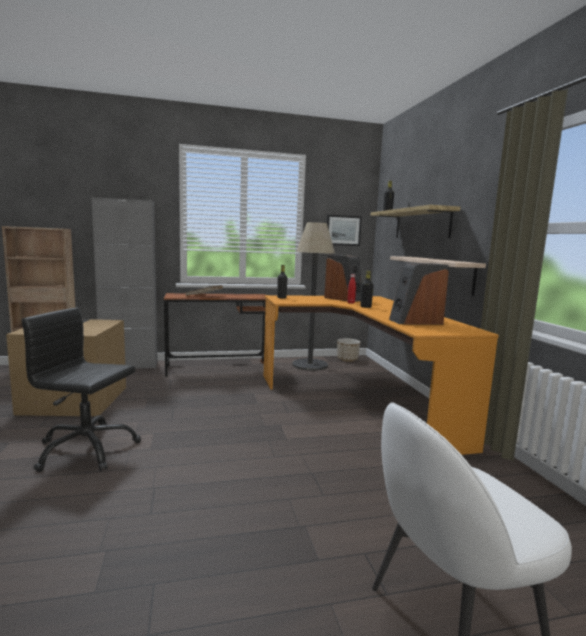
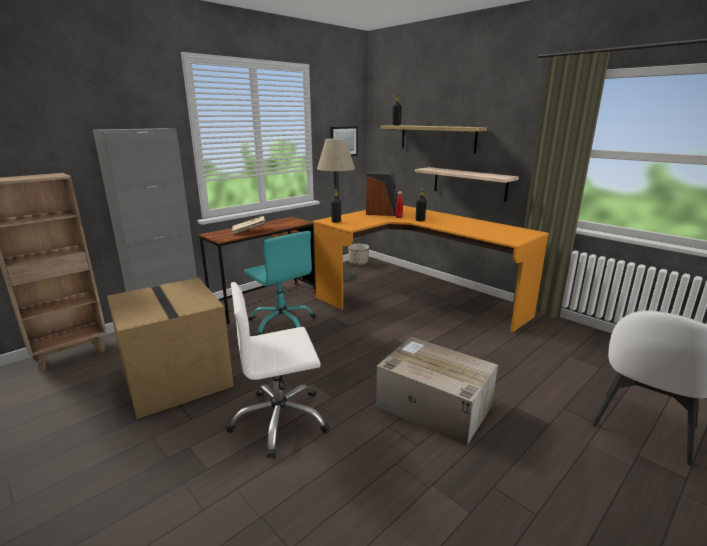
camera: 30 degrees left, 10 degrees up
(86, 449) = (280, 420): black office chair -> white office chair
(205, 386) = (282, 323): none -> turquoise office chair
(221, 488) = (432, 405): none -> cardboard box
(415, 321) = (485, 231): speaker -> none

